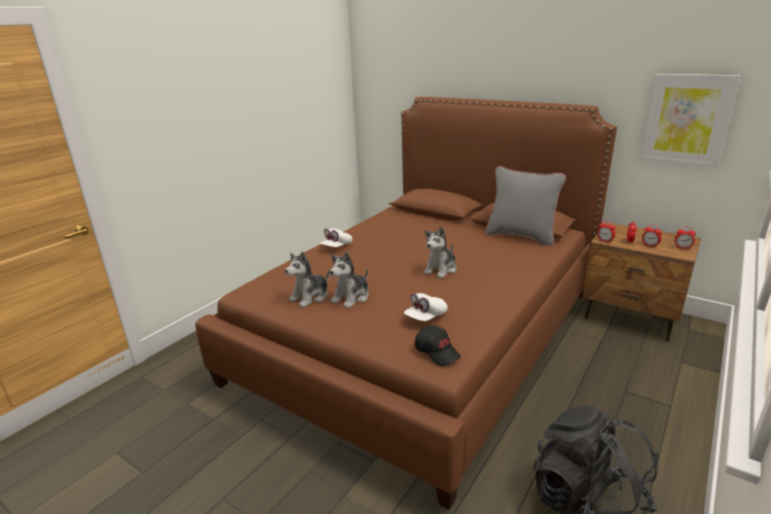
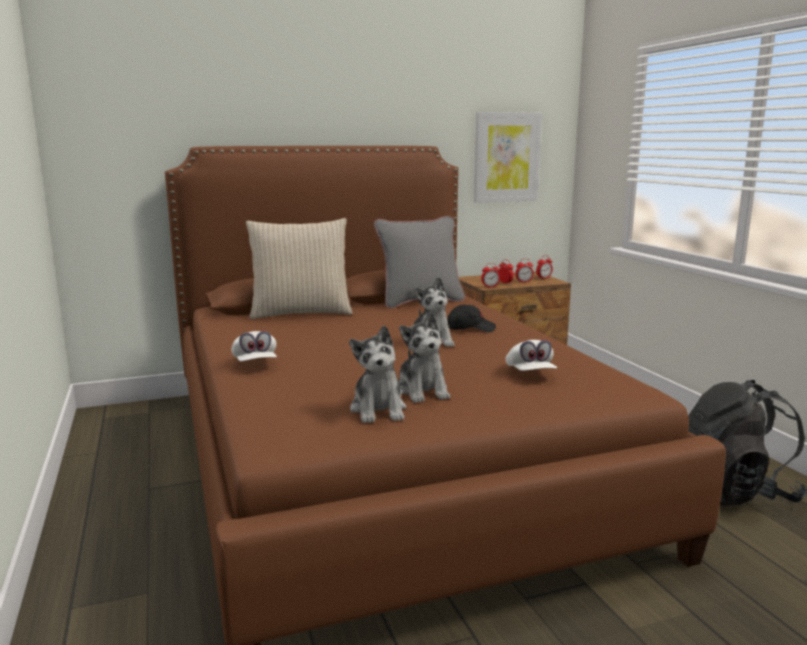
camera: 55 degrees left, 10 degrees down
(434, 221) = (301, 313): none -> beige pillow
(437, 352) = (611, 387): black cap -> black cap (470, 328)

